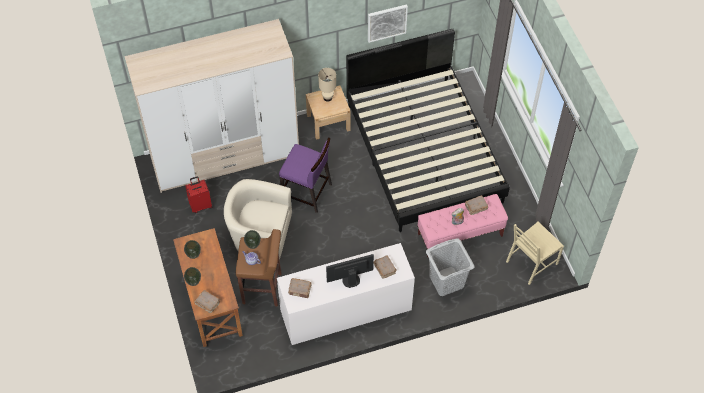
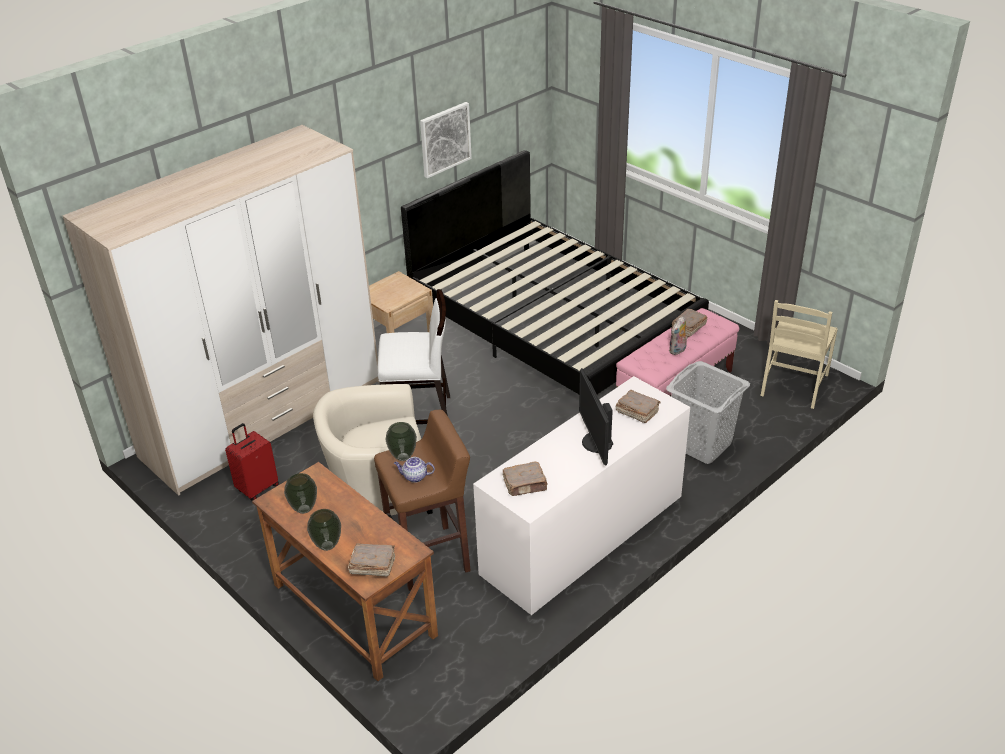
camera: 25 degrees left, 20 degrees down
(307, 192) = (419, 417): purple chair -> white chair
(327, 98) = (389, 287): beige table lamp -> none
(350, 279) = (595, 443): monitor -> monitor turned 60 degrees counterclockwise

